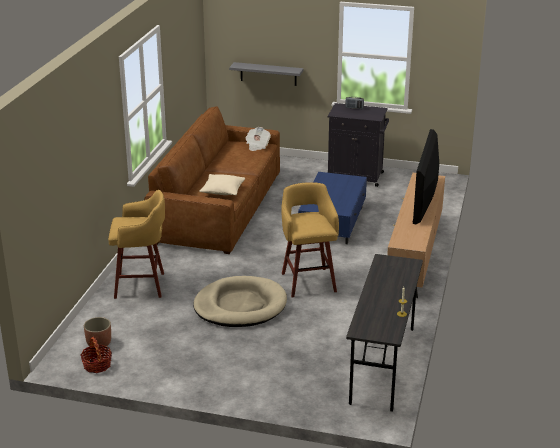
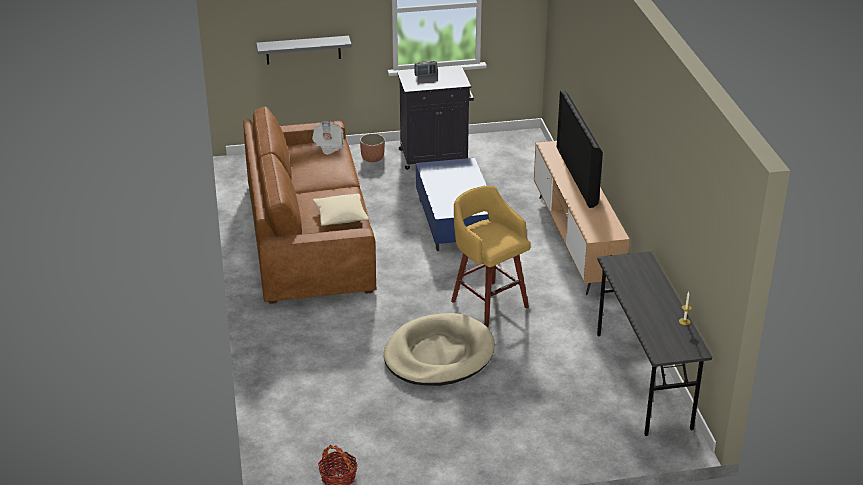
camera: 25 degrees left, 5 degrees up
(99, 343) = (316, 450): planter -> planter (372, 158)
(141, 285) = (303, 361): yellow stool -> none

